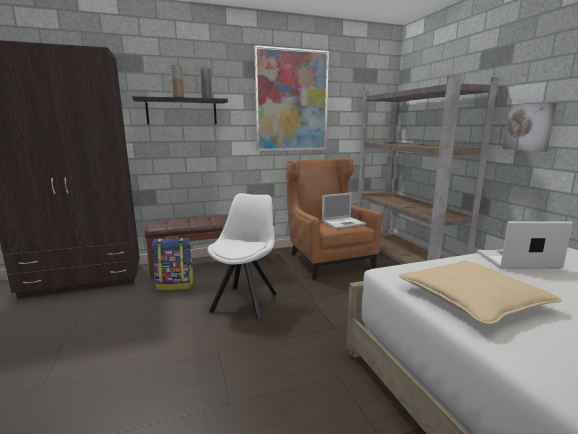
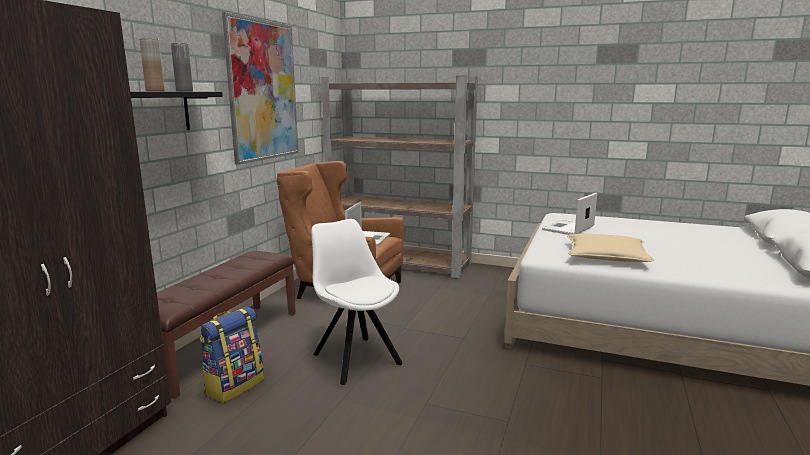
camera: 50 degrees left, 0 degrees up
(529, 127) = (510, 121): picture -> none

